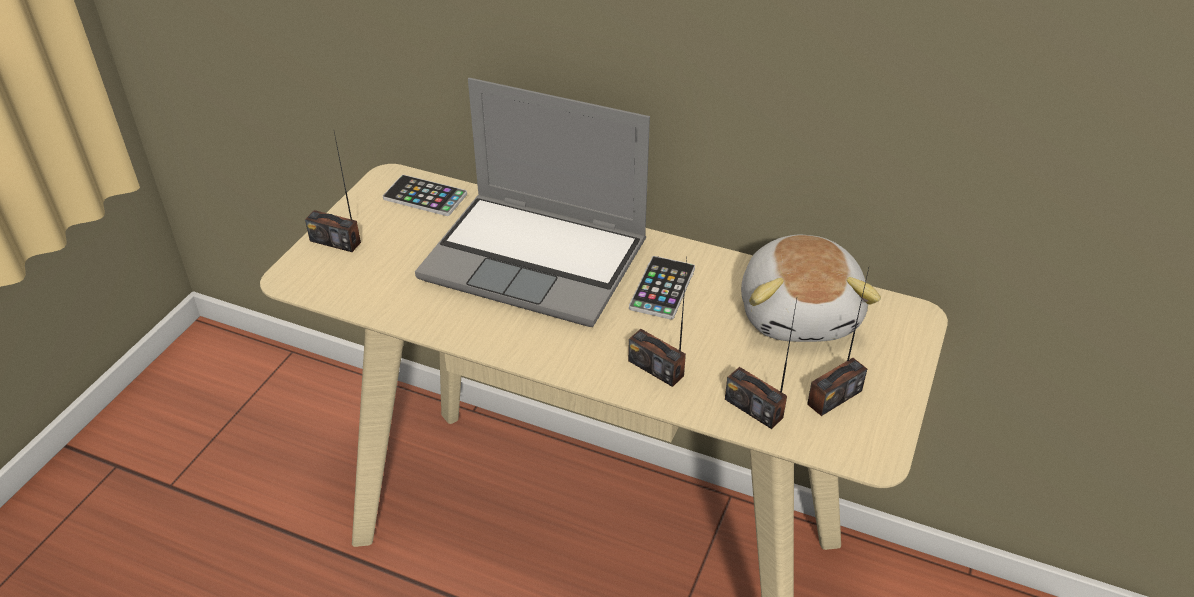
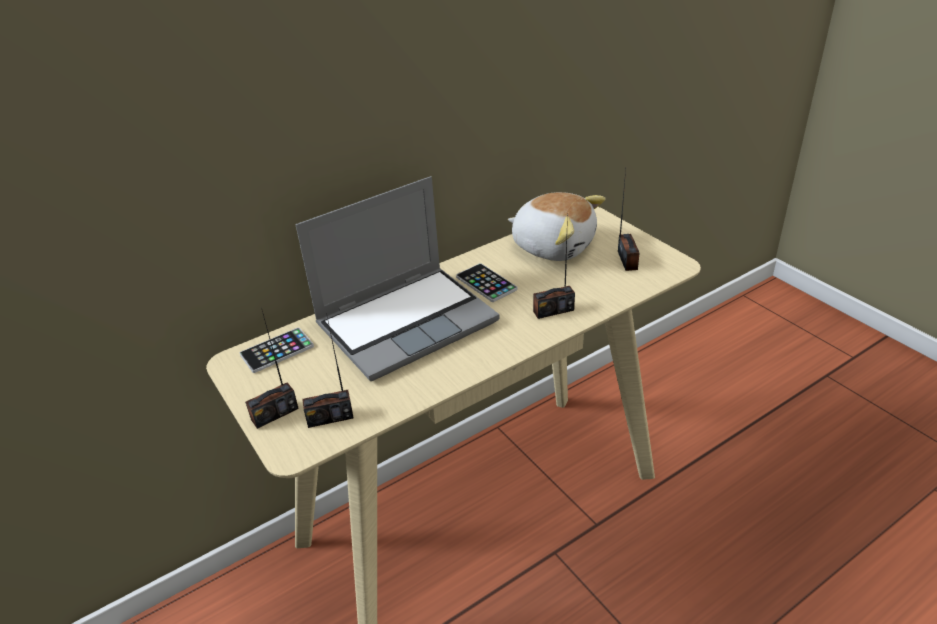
camera: 55 degrees left, 5 degrees down
(754, 408) = (614, 288): radio -> radio (330, 417)

